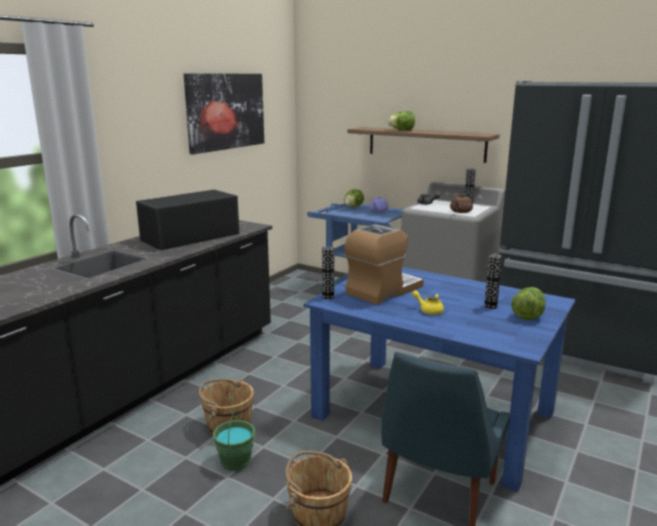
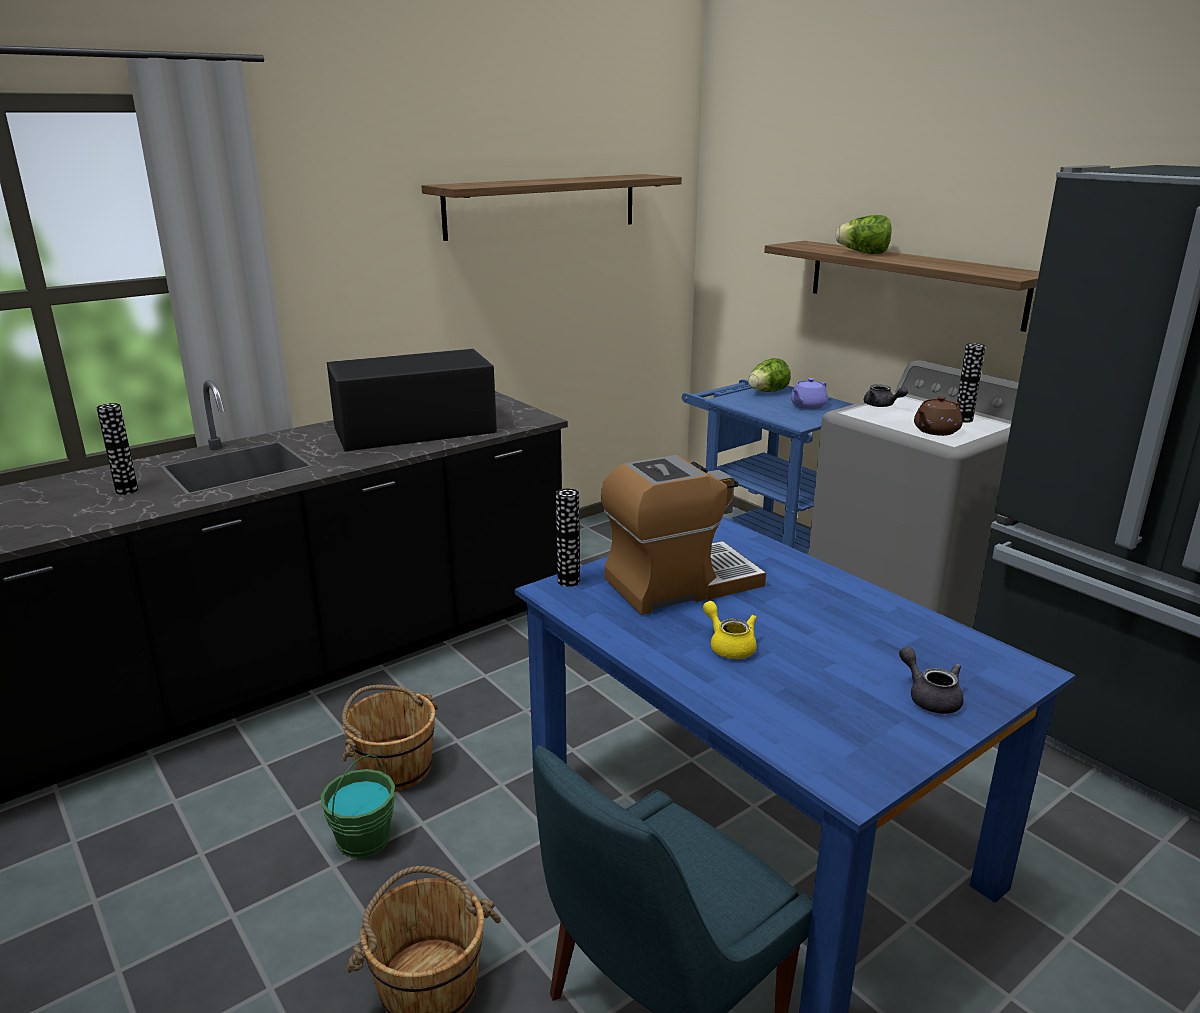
camera: 20 degrees right, 5 degrees up
(226, 111) = (543, 205): picture -> shelf
(490, 306) = (864, 659): vase -> vase (127, 490)
(528, 315) = (930, 697): lettuce -> grey teapot

